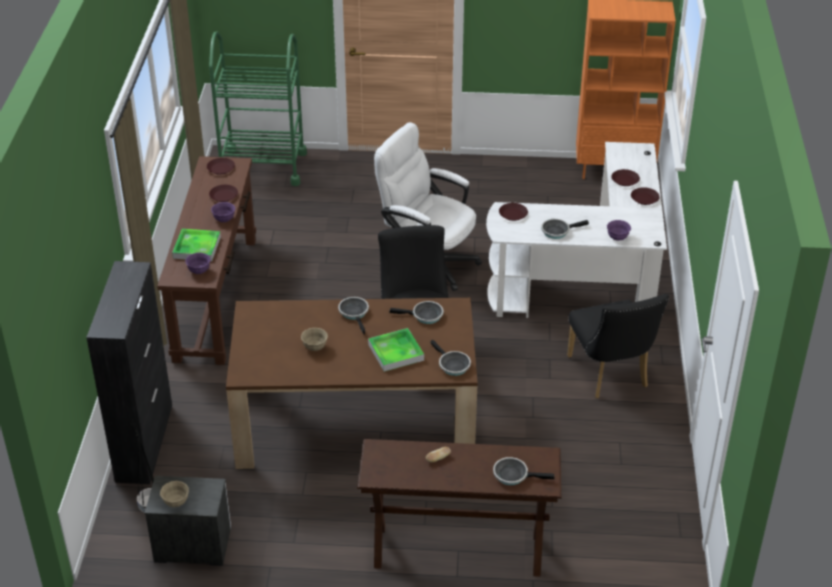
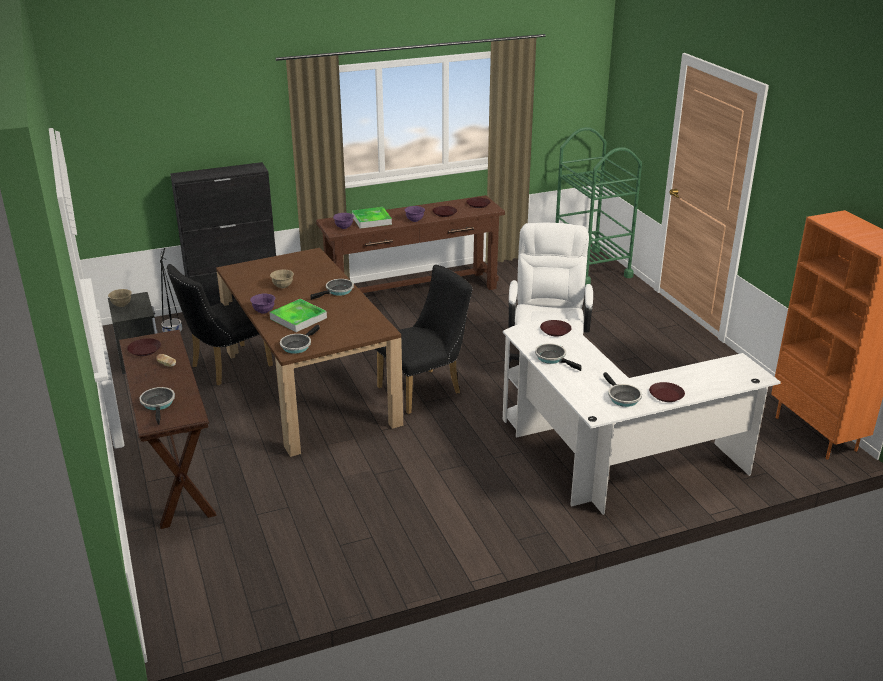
camera: 65 degrees right, 10 degrees down
(424, 316) = (357, 319): frying pan -> frying pan (622, 397)
(610, 376) = (470, 508): black chair -> black chair (226, 367)
(617, 238) = (577, 393): purple bowl -> purple bowl (264, 311)
(624, 180) = (685, 377): brown plate -> brown plate (144, 350)

